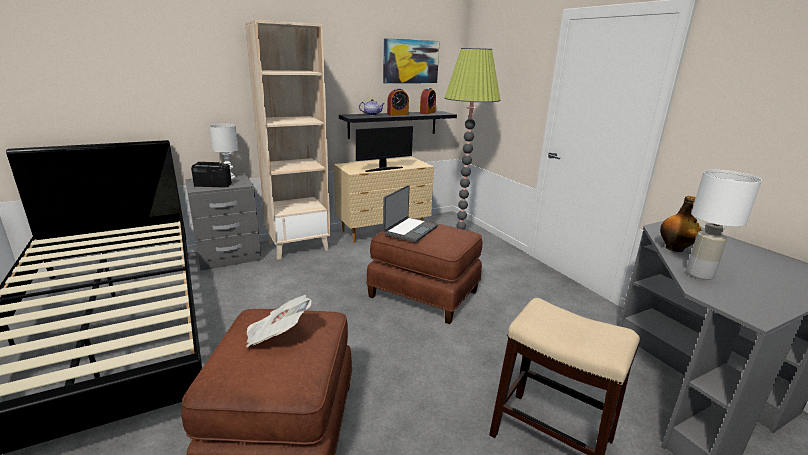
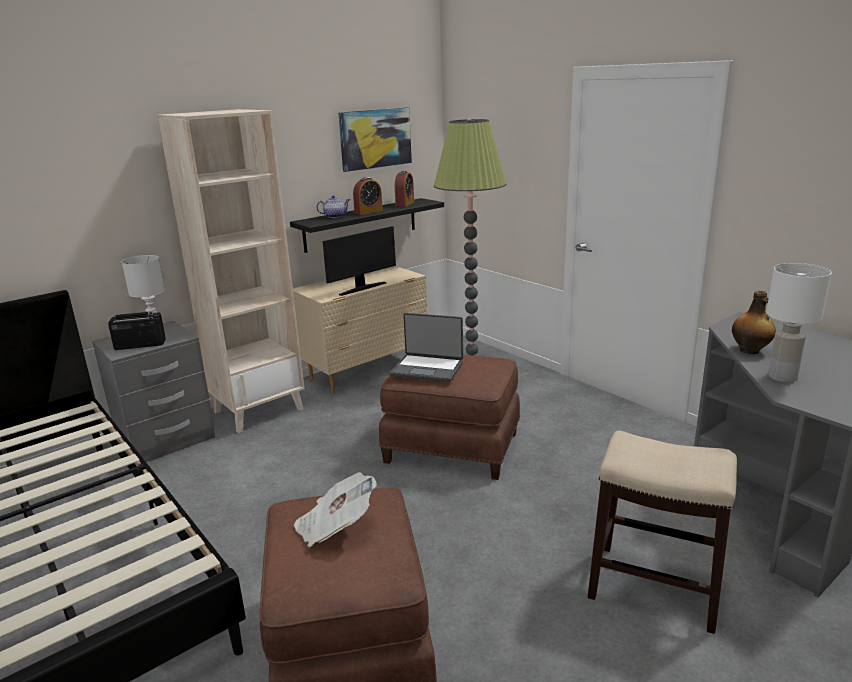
camera: 10 degrees left, 0 degrees up
(410, 230) = (428, 368): laptop -> laptop turned 90 degrees clockwise

